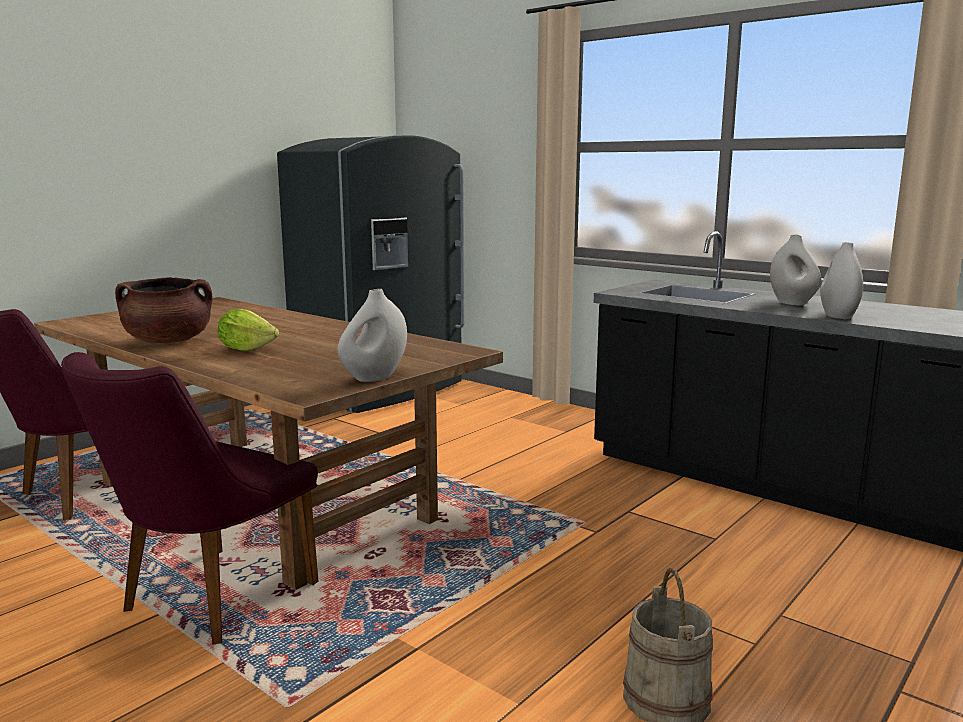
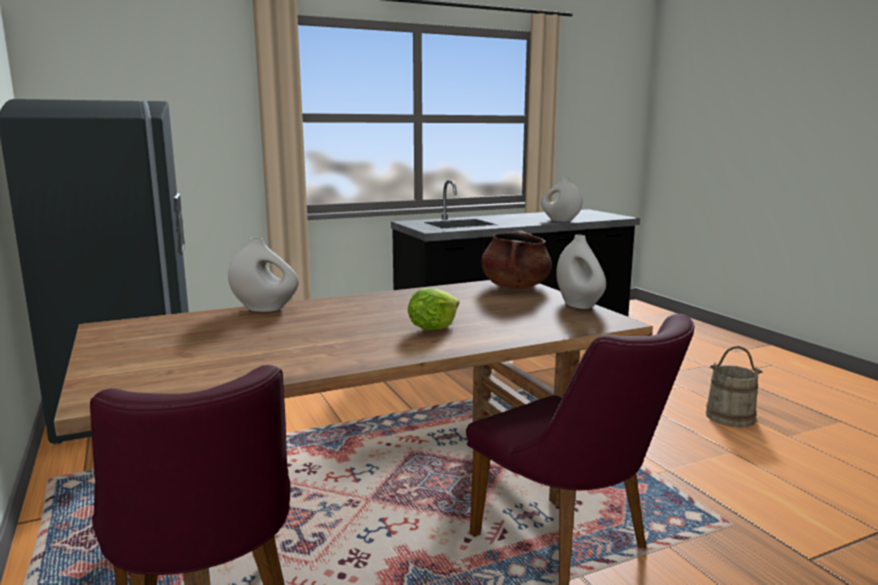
camera: 65 degrees left, 0 degrees up
(168, 341) = (348, 351): brown cooking pot -> brown cooking pot (515, 286)
(792, 303) = (515, 219): white vase -> white vase (265, 309)

